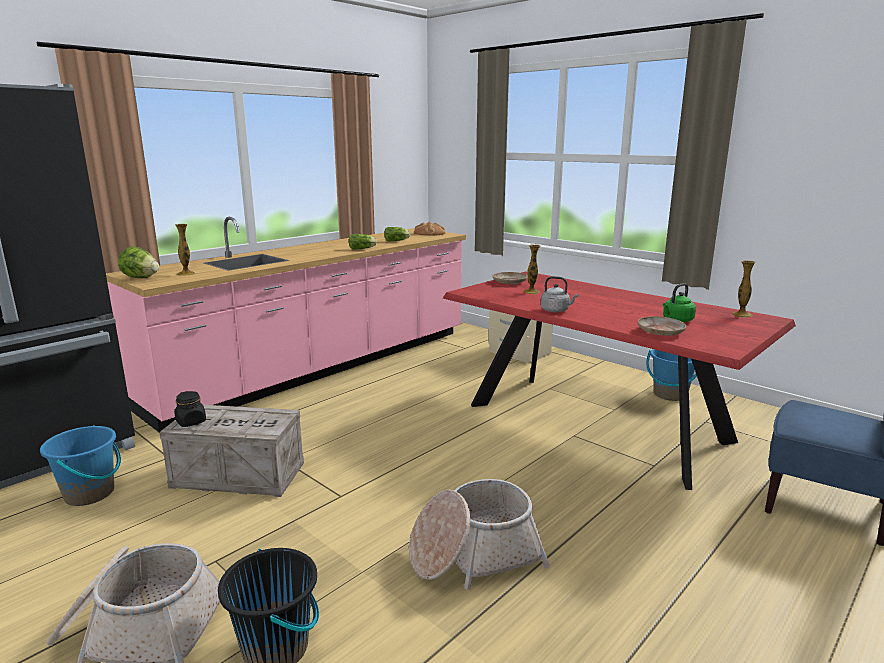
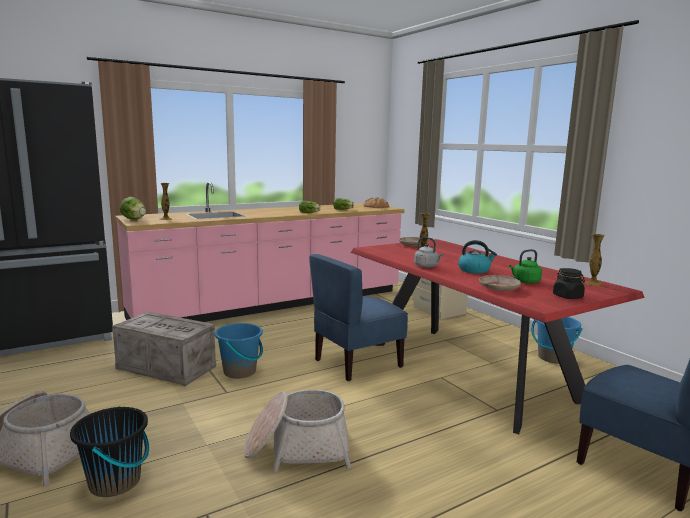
camera: 15 degrees right, 5 degrees down
(90, 493) = (66, 365): blue bucket -> blue bucket (240, 371)
(191, 422) = (136, 322): black jar -> black jar (568, 296)
(472, 432) = (357, 363): none -> blue chair
(611, 310) = (474, 270): none -> kettle

